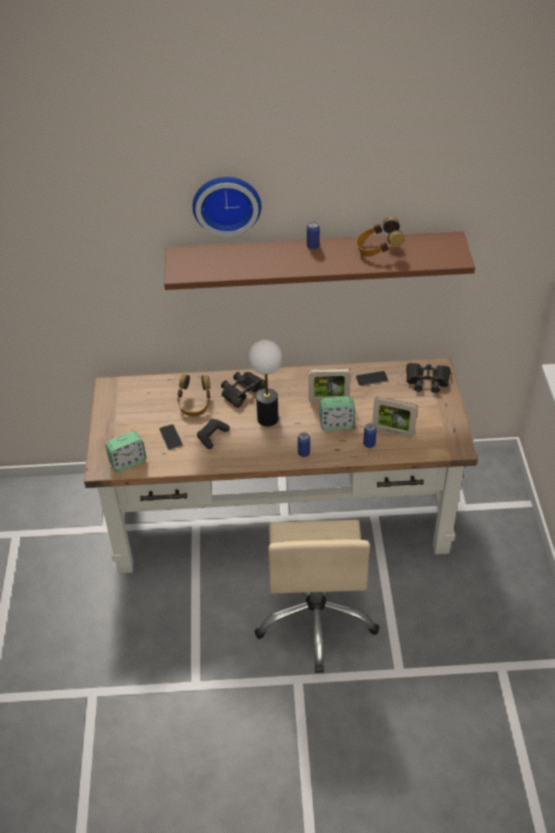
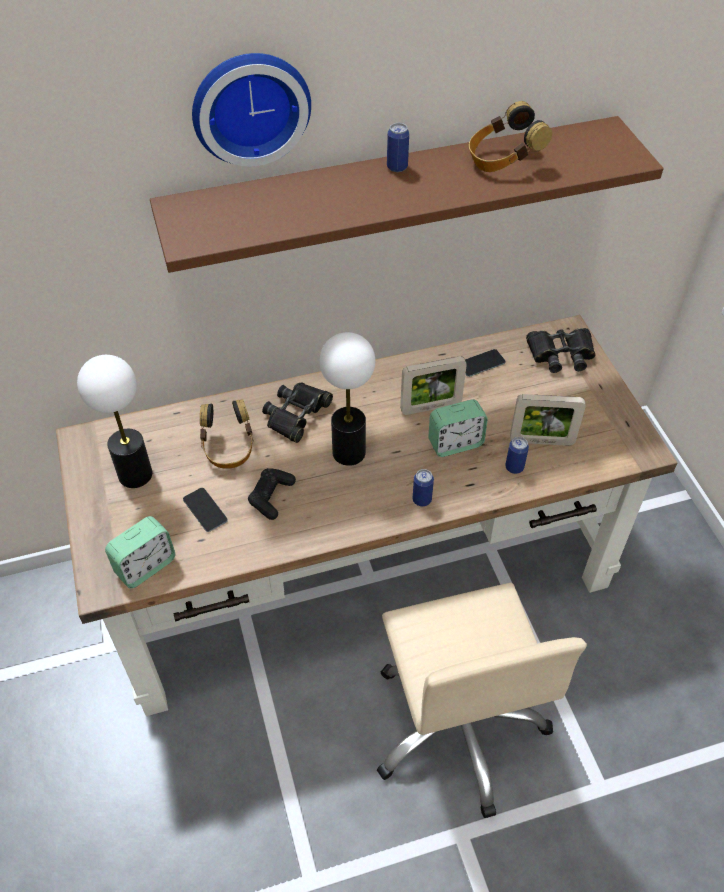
camera: 15 degrees left, 5 degrees up
(135, 410) = (135, 474): none -> table lamp

